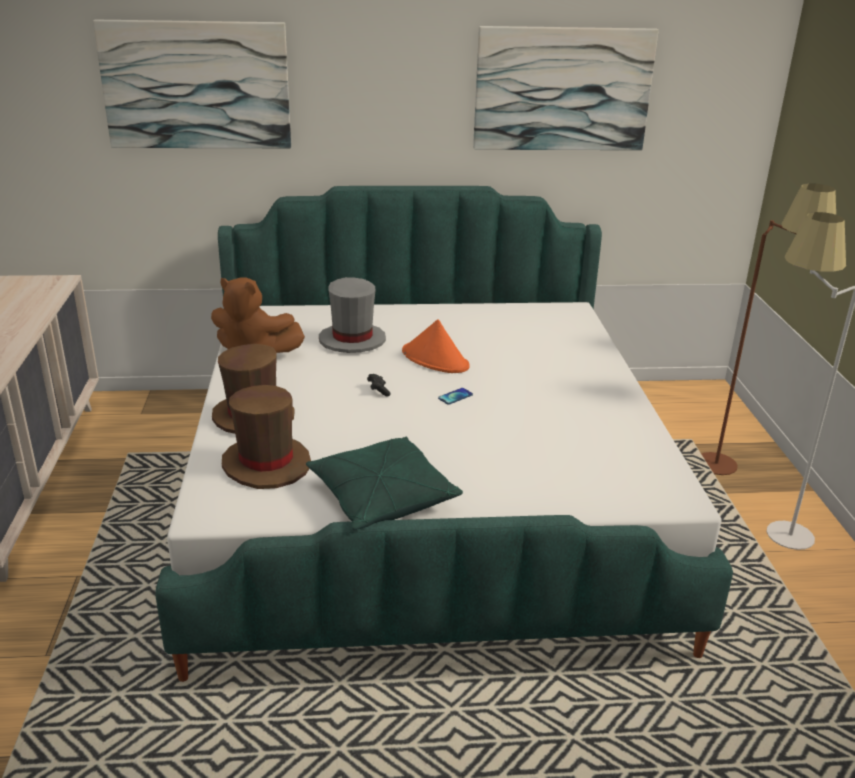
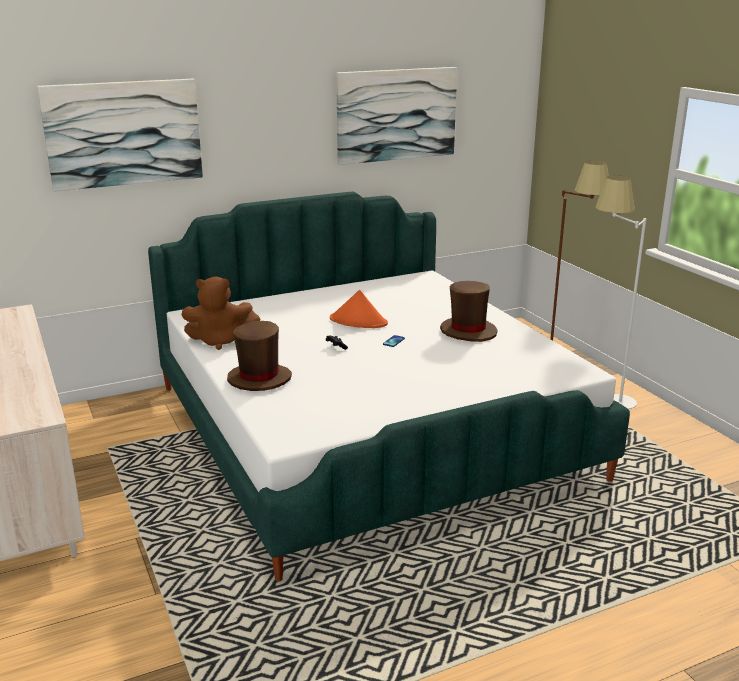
camera: 20 degrees left, 5 degrees down
(266, 464) = (298, 405): brown hat -> brown hat (468, 331)
(352, 340) = (286, 319): grey hat -> none
(382, 498) = (399, 408): green pillow -> none

